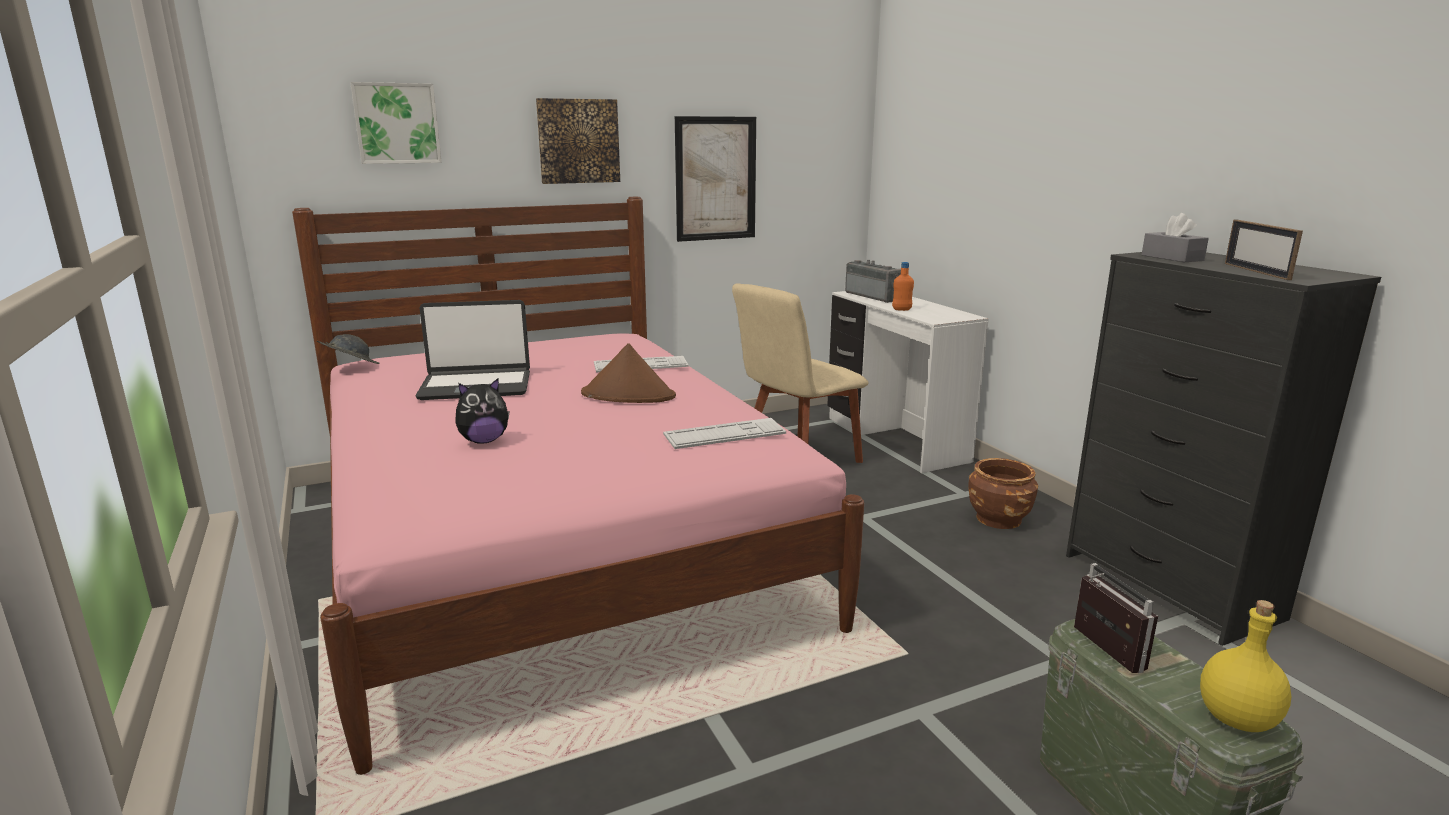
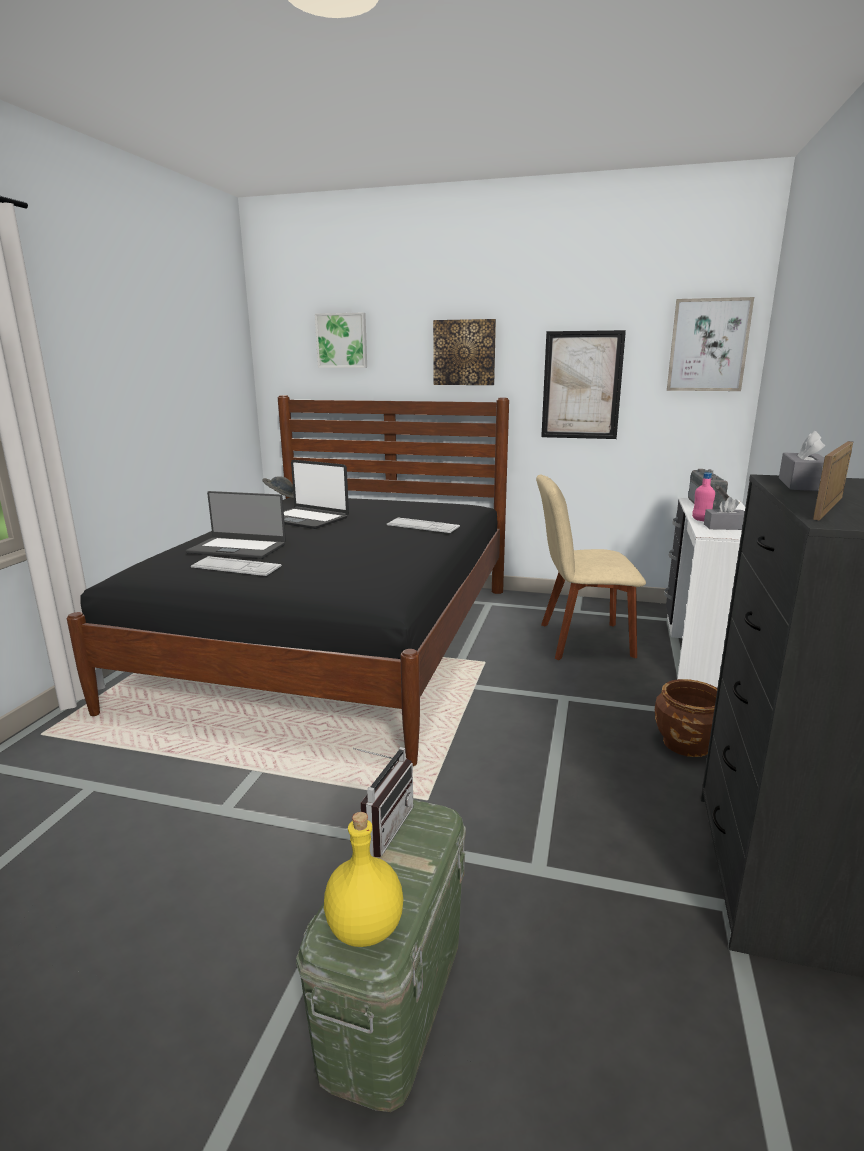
camera: 40 degrees right, 0 degrees up
(484, 441) = (238, 548): plush toy -> laptop
(552, 545) = (336, 641): pink bed -> black bed
(629, 395) = (367, 542): brown hat -> none
(725, 434) = (360, 579): keyboard -> keyboard (236, 567)
(829, 134) = (708, 345): none -> picture
(901, 309) = (701, 520): orange bottle -> pink bottle
(932, 312) = (725, 527): none -> grey tissue box

